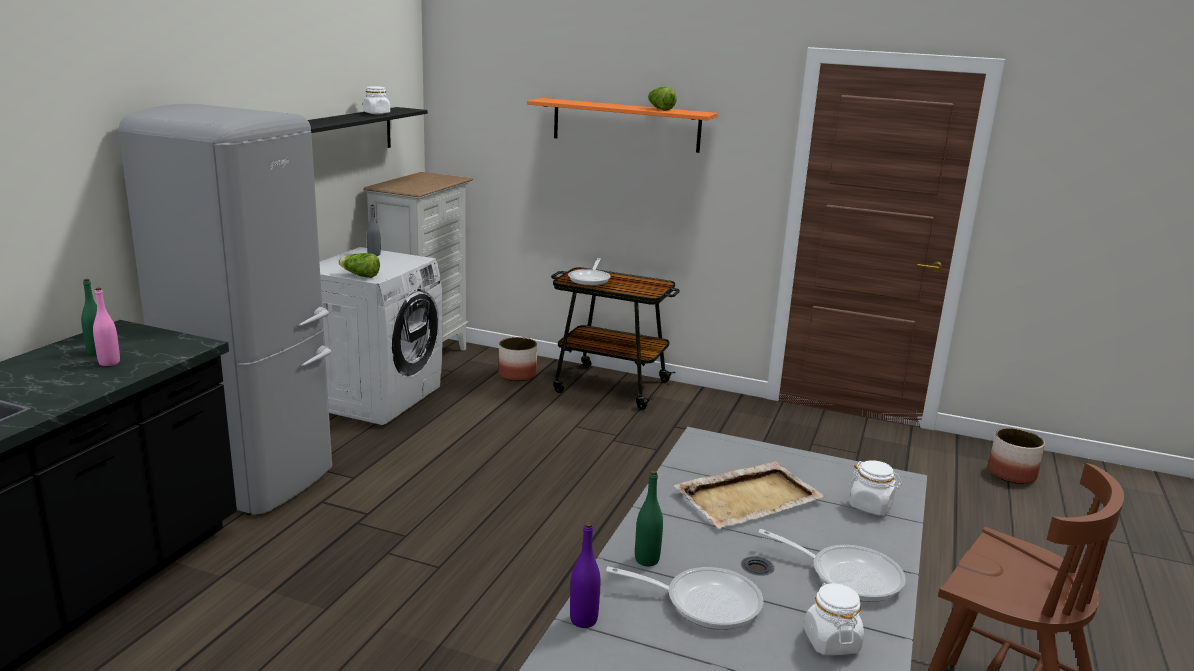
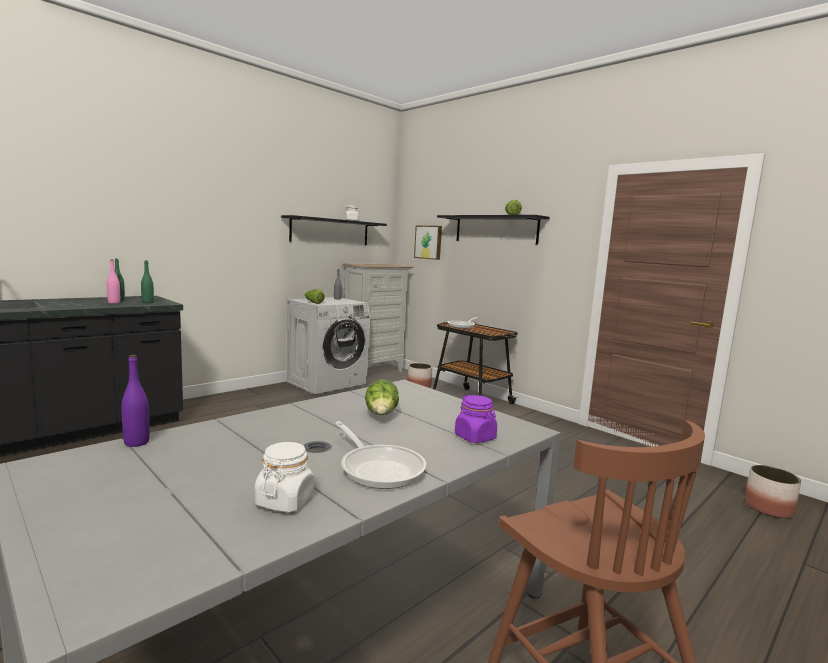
camera: 25 degrees right, 10 degrees down
(258, 479) = (223, 405): grey fridge -> none
(498, 136) = (428, 242): none -> picture
(626, 125) = (495, 229): orange shelf -> black shelf
(647, 560) = (243, 426): green bottle -> green bottle (147, 302)
(704, 602) = (235, 454): frying pan -> none
(749, 498) = (382, 415): beige tray -> lettuce
(871, 506) = (475, 437): white jar -> purple jar

